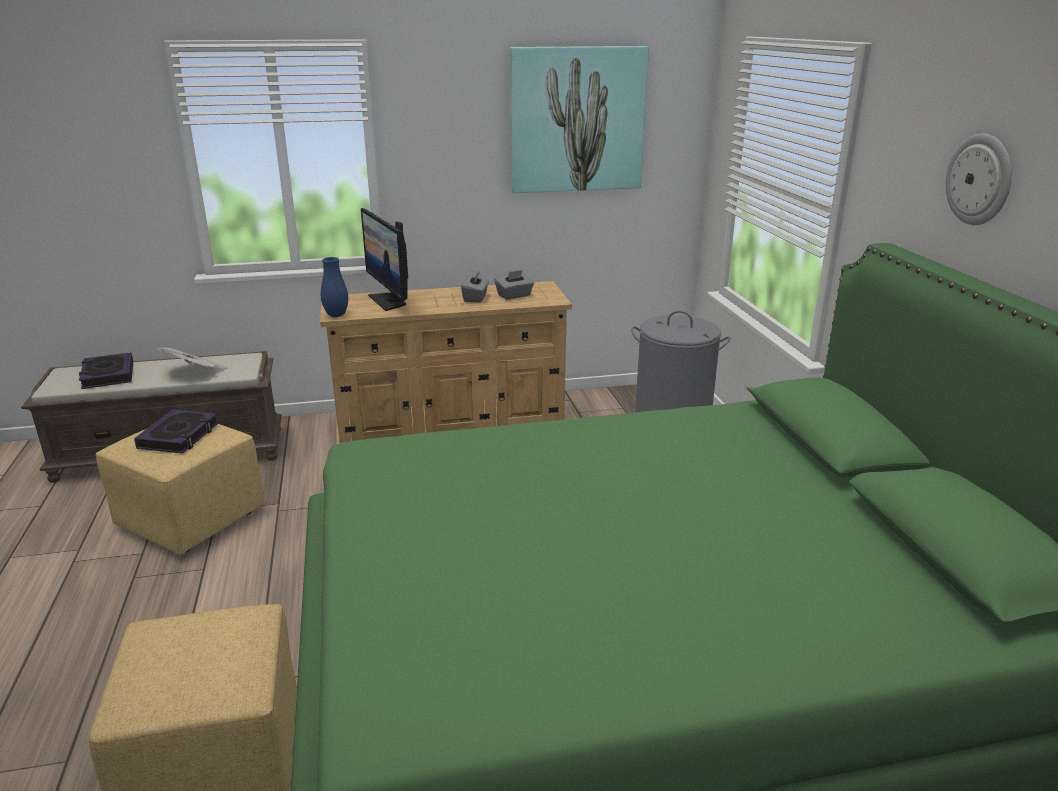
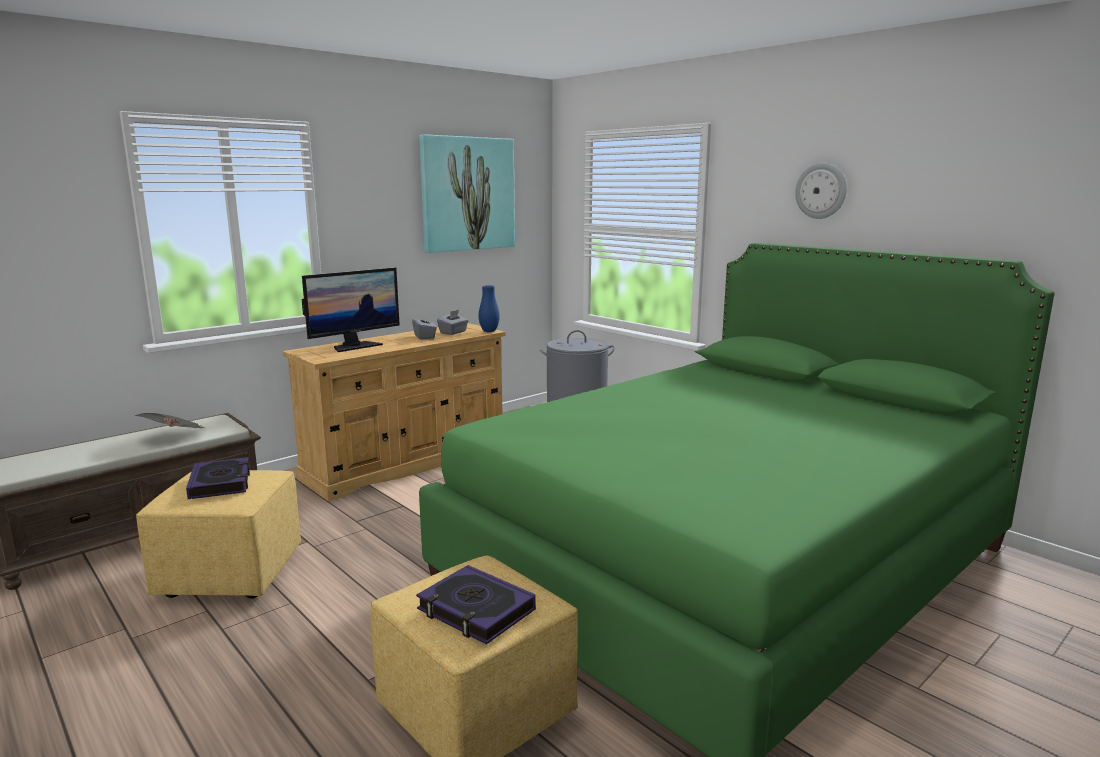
camera: 30 degrees left, 10 degrees down
(108, 375) = (71, 455): book -> book (476, 610)
(336, 315) = (322, 359): blue vase -> blue vase (489, 331)
(390, 301) = (354, 346): monitor -> monitor turned 75 degrees counterclockwise

